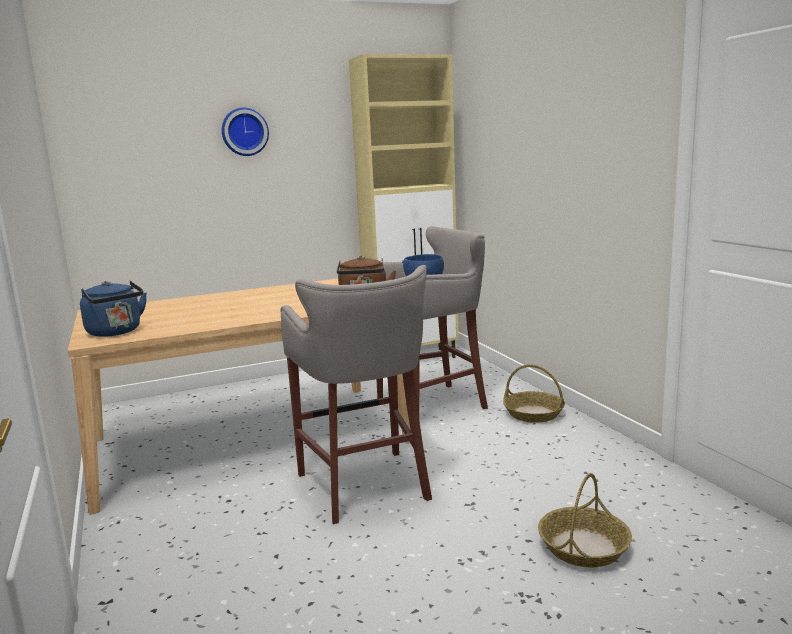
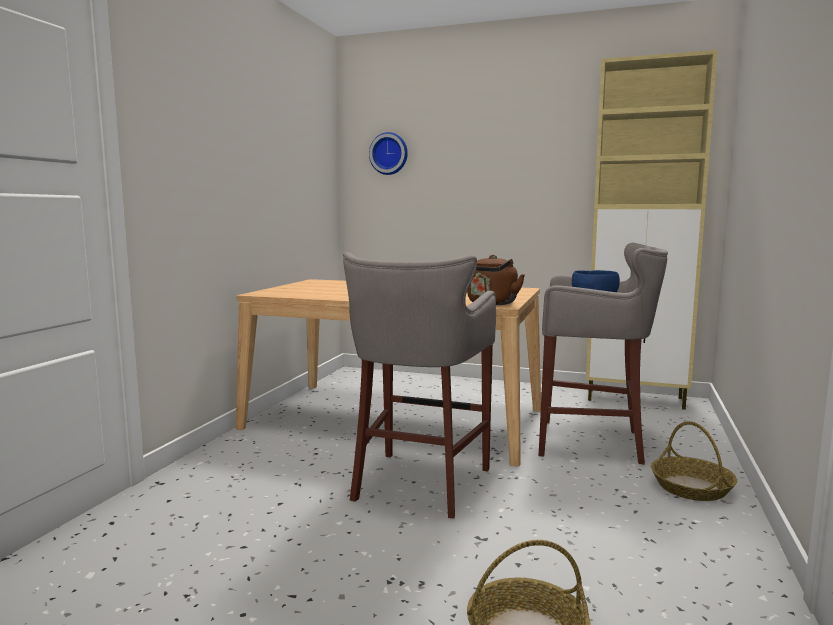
camera: 40 degrees right, 5 degrees down
(116, 332) = (285, 292): blue kettle -> none
(244, 132) = (489, 144): wall clock -> wall clock (389, 154)

